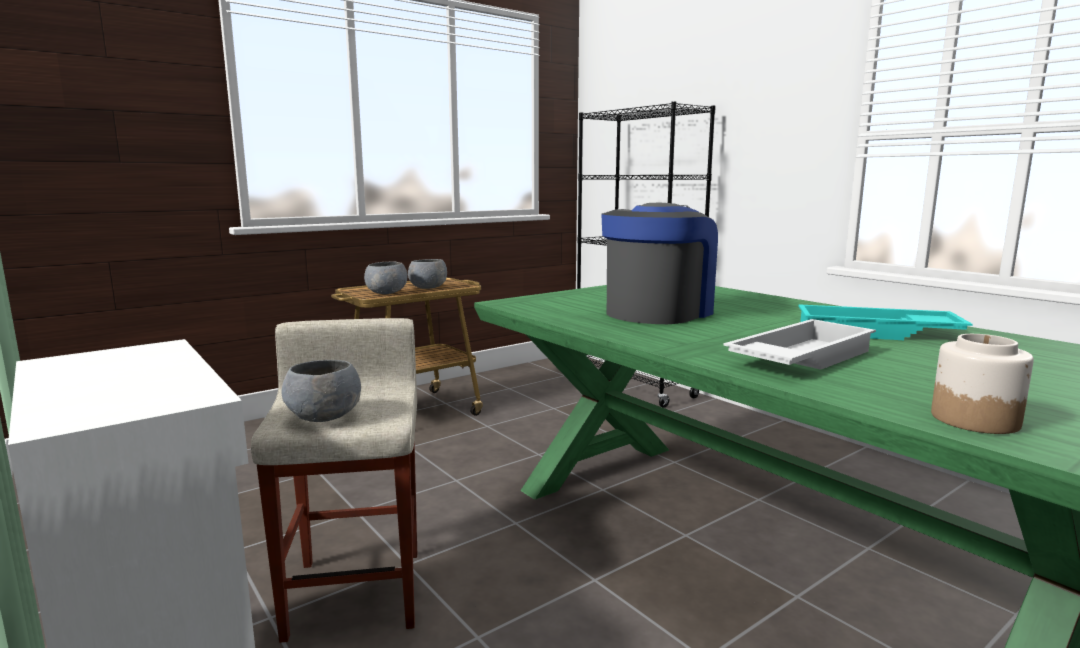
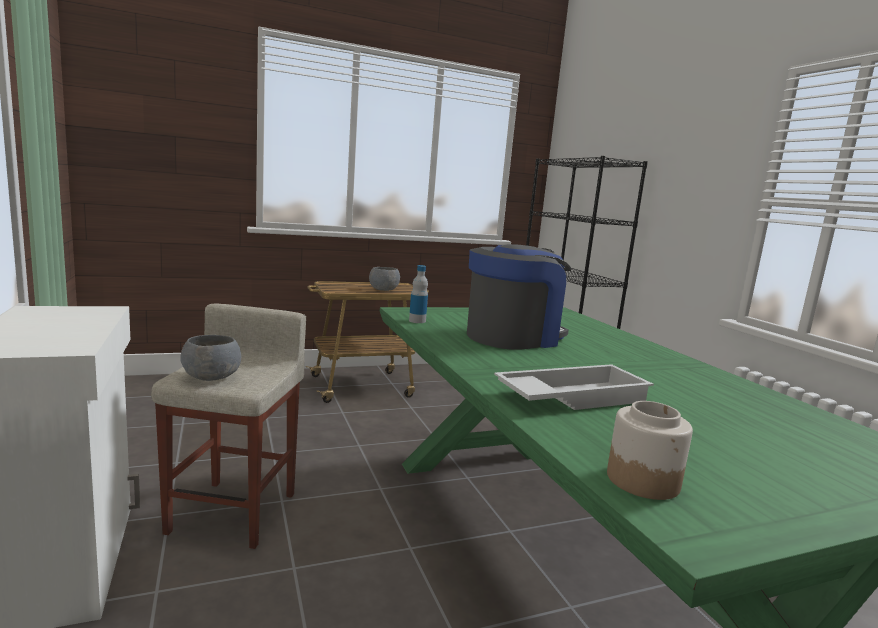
camera: 15 degrees right, 0 degrees up
(385, 293) = (346, 289): grey bowl -> none
(537, 310) = (417, 321): none -> bottle
(875, 333) = (680, 387): turquoise tray -> none

